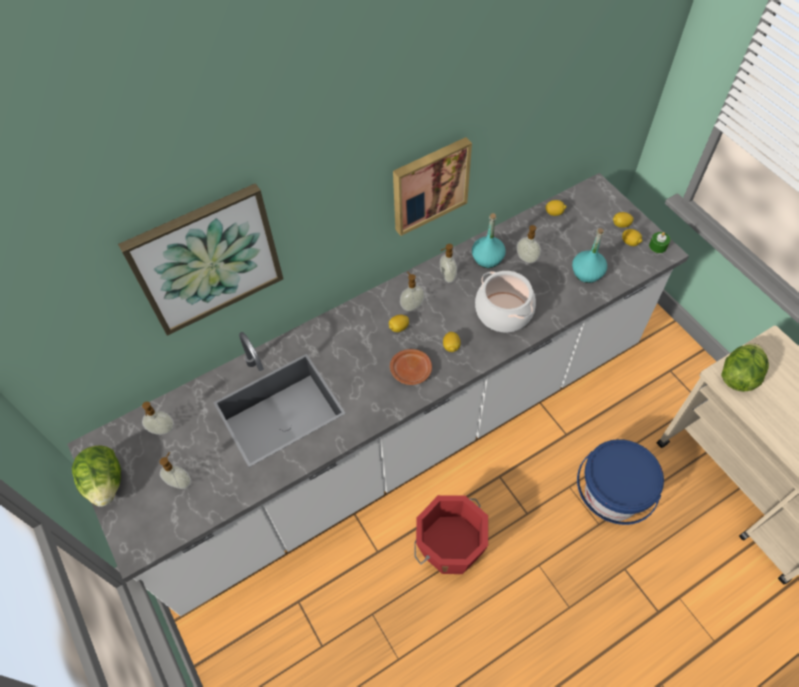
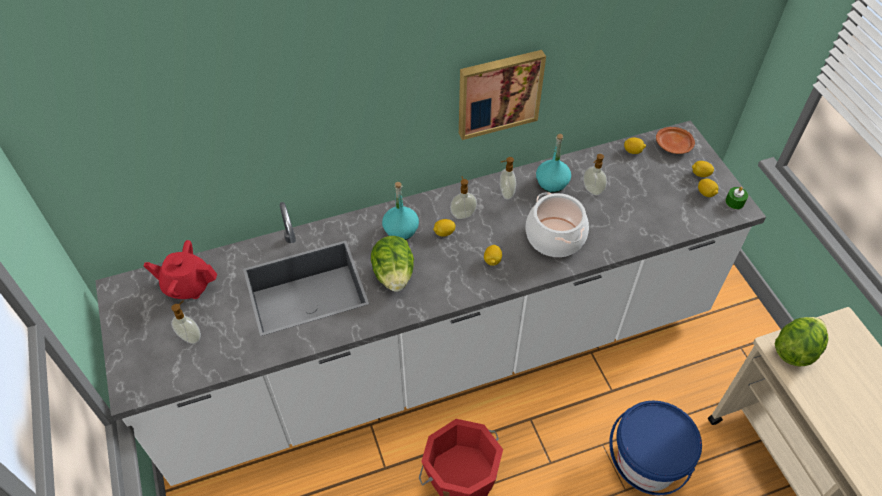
camera: 10 degrees right, 5 degrees down
(105, 483) = (120, 323): lettuce -> lettuce (394, 275)
(162, 430) = (187, 285): soap dispenser -> red teapot
(206, 259) = (258, 119): picture -> none
(411, 371) = (446, 276): brown plate -> brown plate (674, 145)
(587, 273) = (652, 215): turquoise bottle -> turquoise bottle (401, 230)

